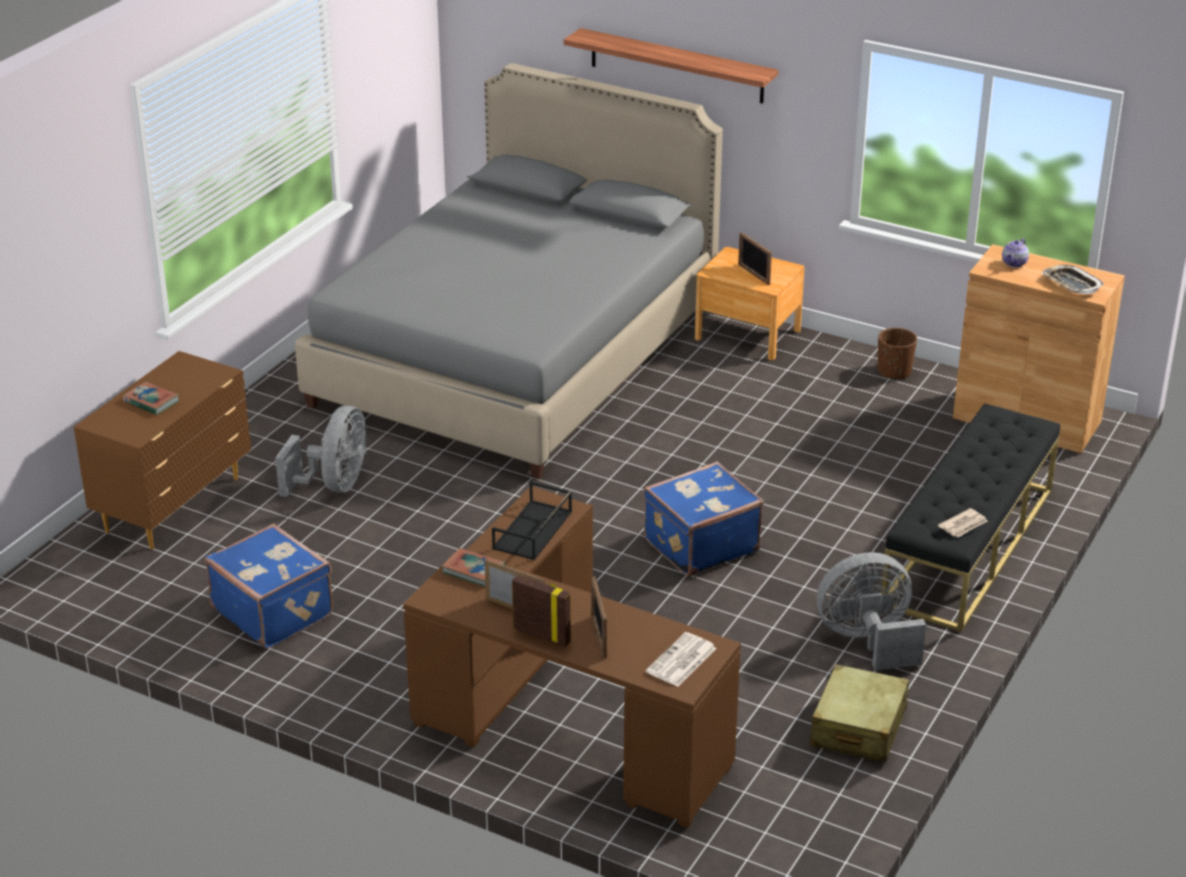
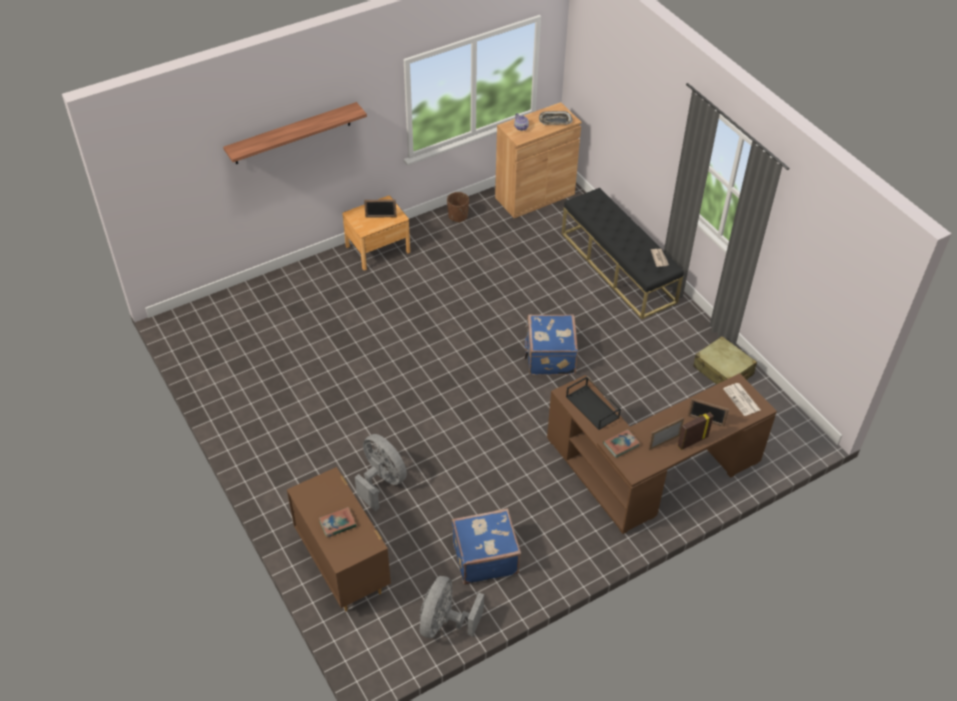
camera: 60 degrees left, 15 degrees up
(516, 355) = (315, 347): grey bed -> none
(868, 641) = (664, 336): grey fan -> grey fan (445, 622)

